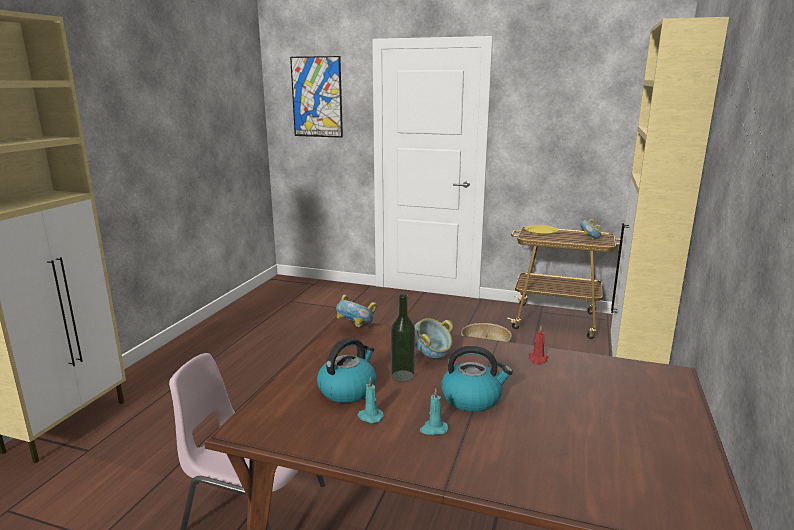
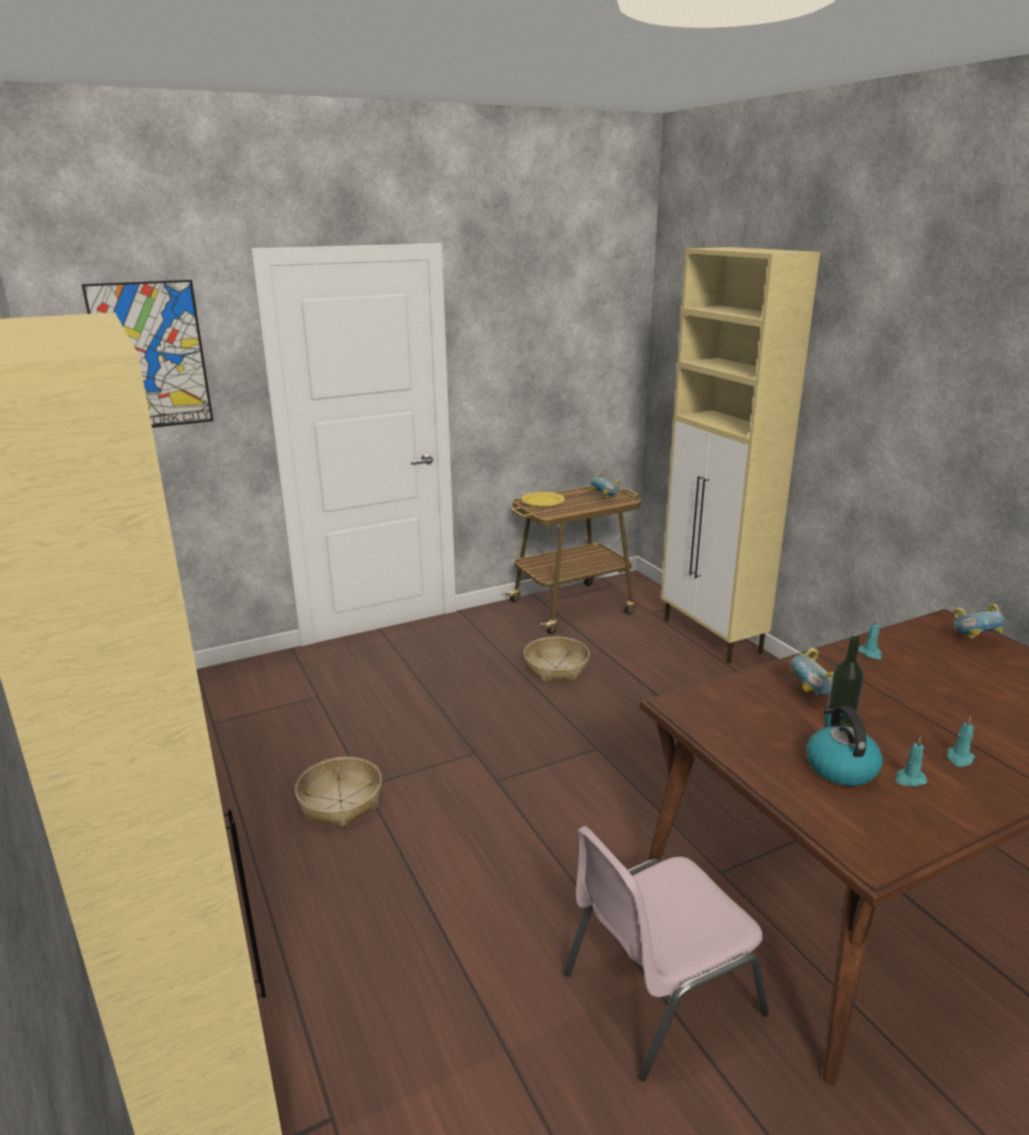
camera: 45 degrees left, 5 degrees up
(280, 351) = (340, 801): none -> basket
(356, 328) = (692, 702): bowl -> bowl (974, 640)
(472, 398) = (917, 715): kettle -> none
(538, 359) = (870, 653): red candle -> turquoise candle

